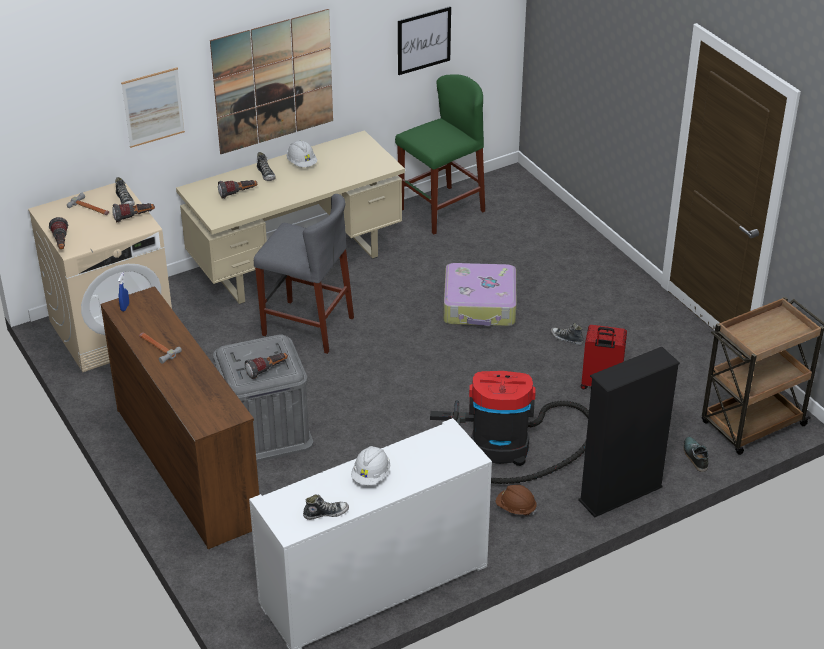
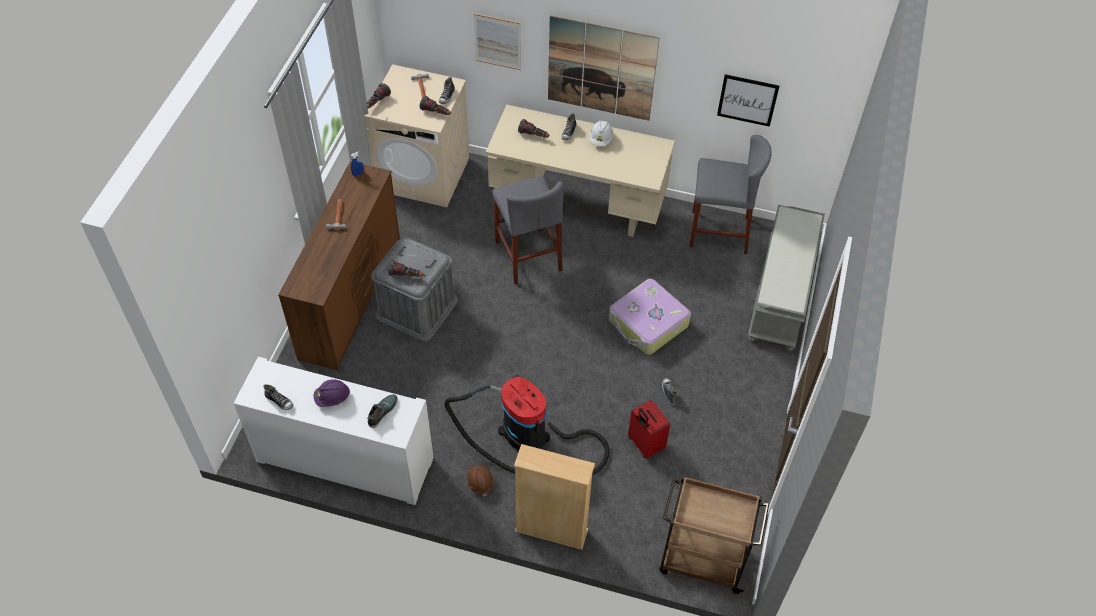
camera: 45 degrees right, 15 degrees up
(371, 475) = (332, 398): white hard hat -> purple hard hat
(441, 210) = (719, 232): green stool -> grey stool
(550, 220) = (781, 294): none -> grey bench
(620, 494) = (551, 530): black bookcase -> beige bookcase
(694, 456) = (632, 548): shoe -> shoe (382, 412)

